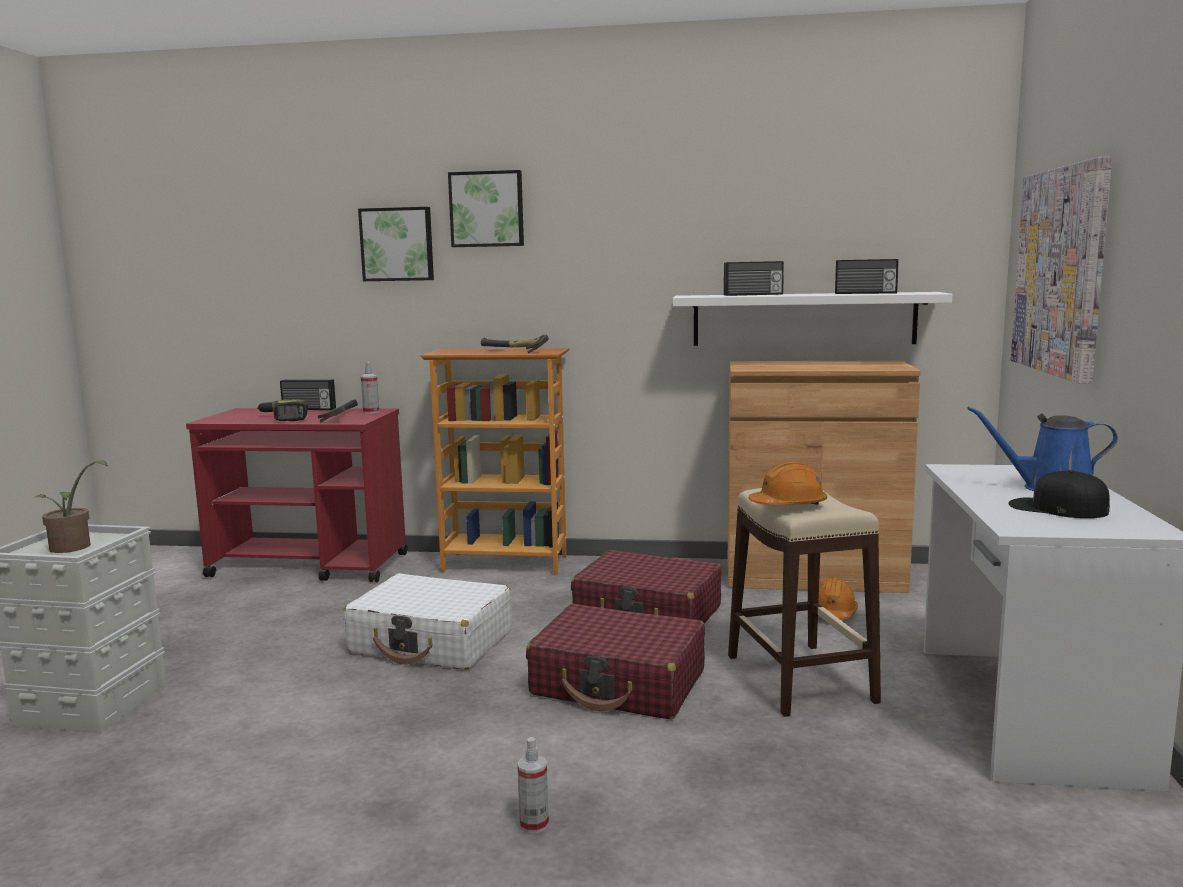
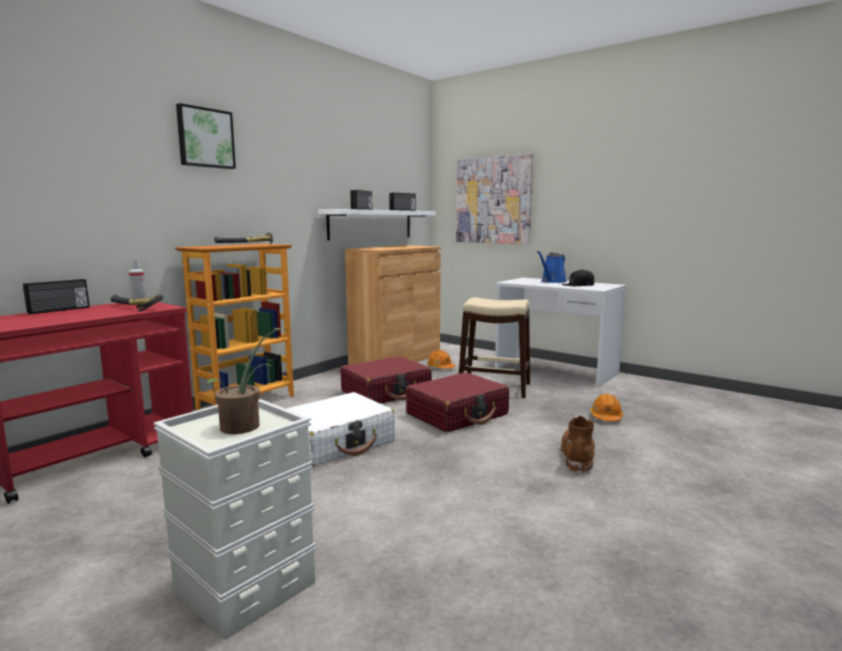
camera: 60 degrees left, 0 degrees up
(284, 418) = (79, 315): power drill -> none
(397, 244) = (132, 157): picture -> none
(534, 824) = (577, 458): spray bottle -> brown boot
(788, 505) = (502, 302): orange hard hat -> orange hard hat (606, 417)

